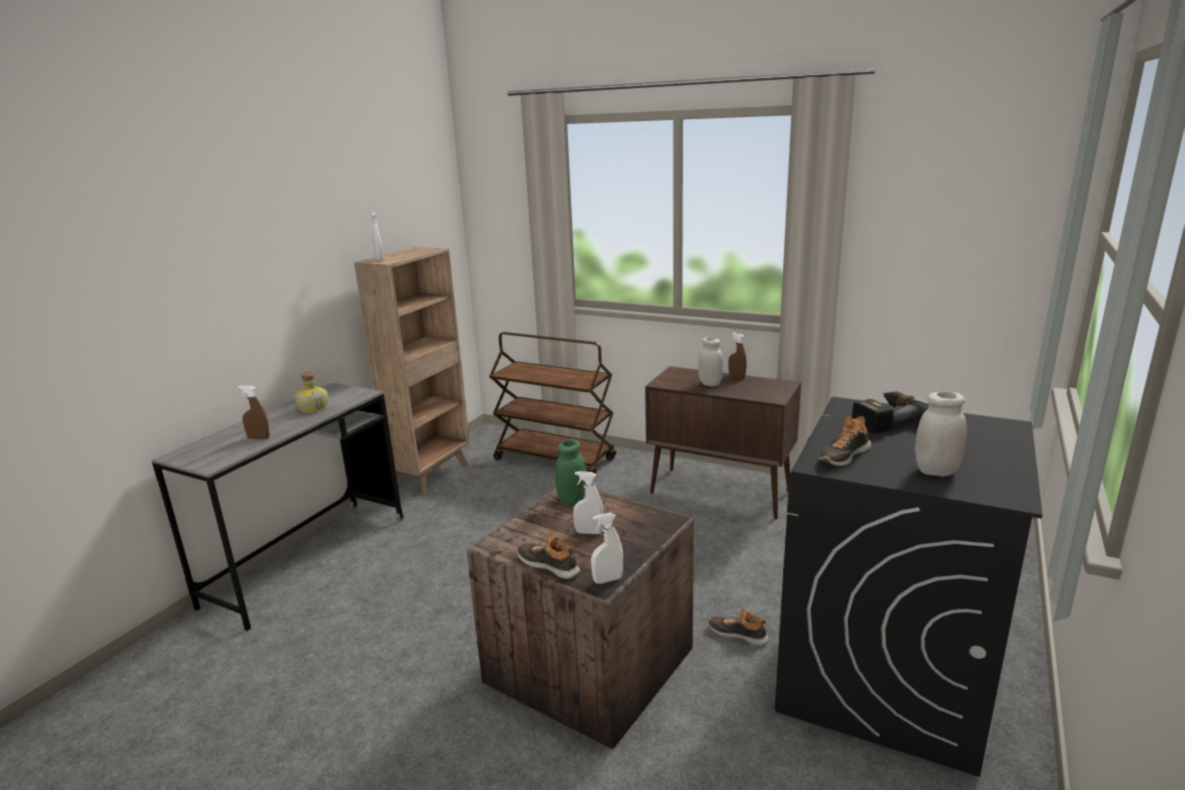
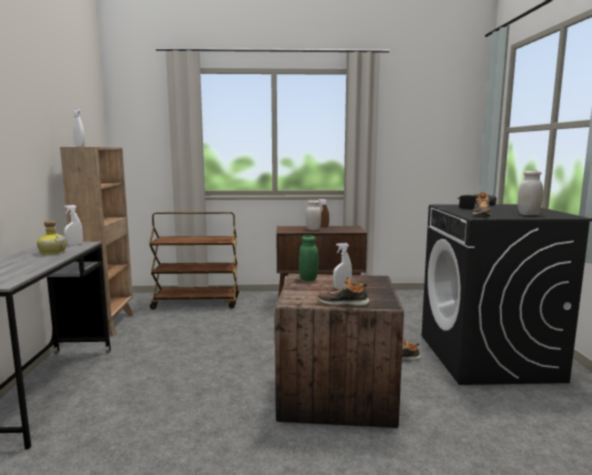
camera: 30 degrees left, 10 degrees down
(259, 438) = (26, 268): brown spray bottle -> none
(607, 580) = (388, 302): white spray bottle -> white spray bottle (74, 244)

